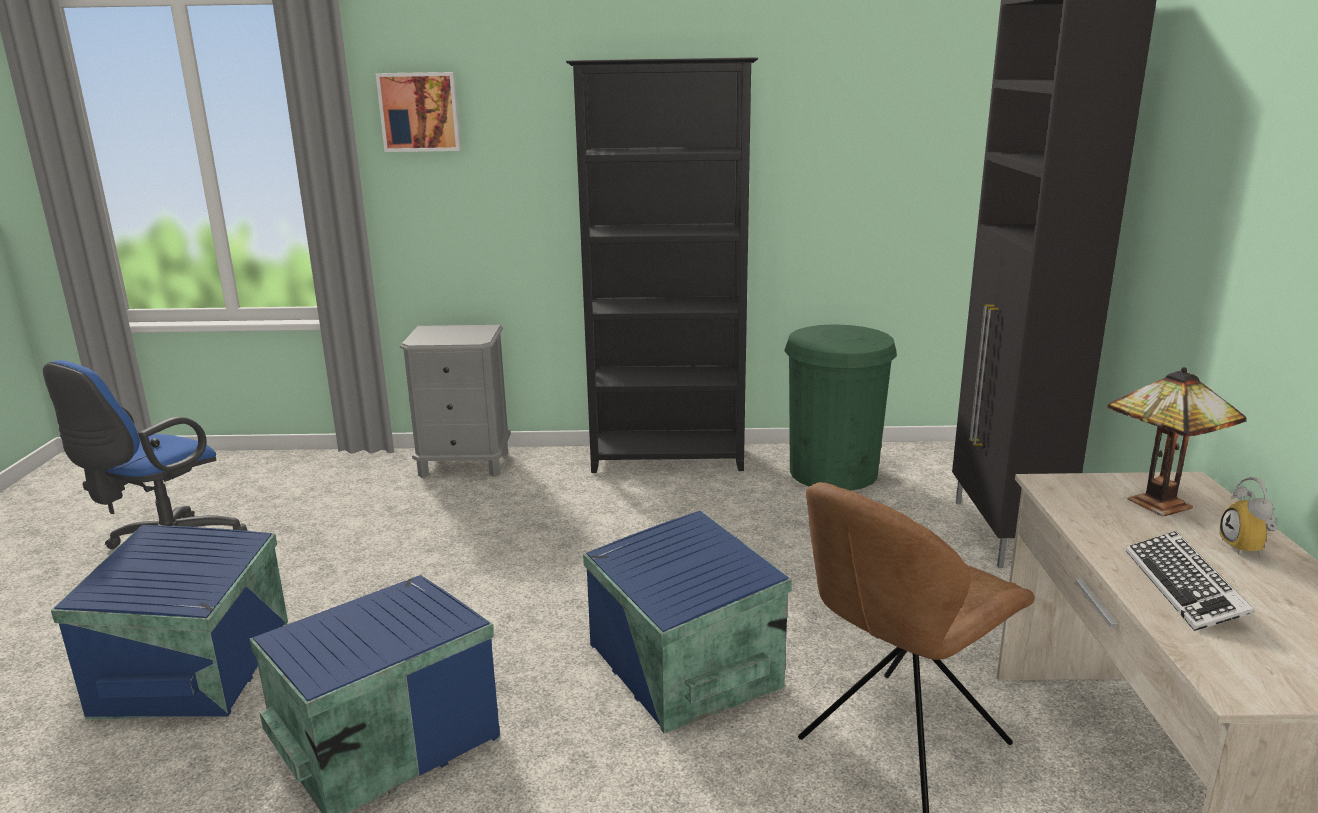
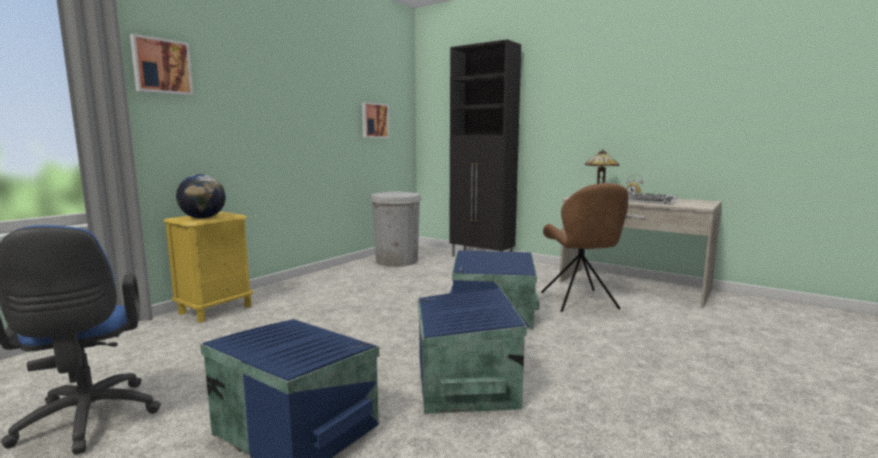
camera: 55 degrees left, 10 degrees down
(438, 337) = (203, 218): none -> globe
(464, 464) = (215, 309): grey nightstand -> yellow nightstand
(668, 460) = (324, 276): black bookcase -> none
(833, 472) = (397, 261): green trash can -> white trash can
(859, 168) = (374, 120): none -> picture

